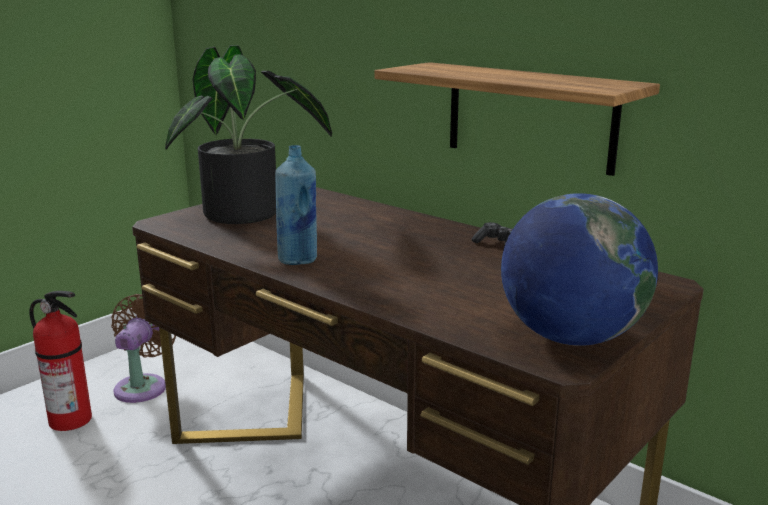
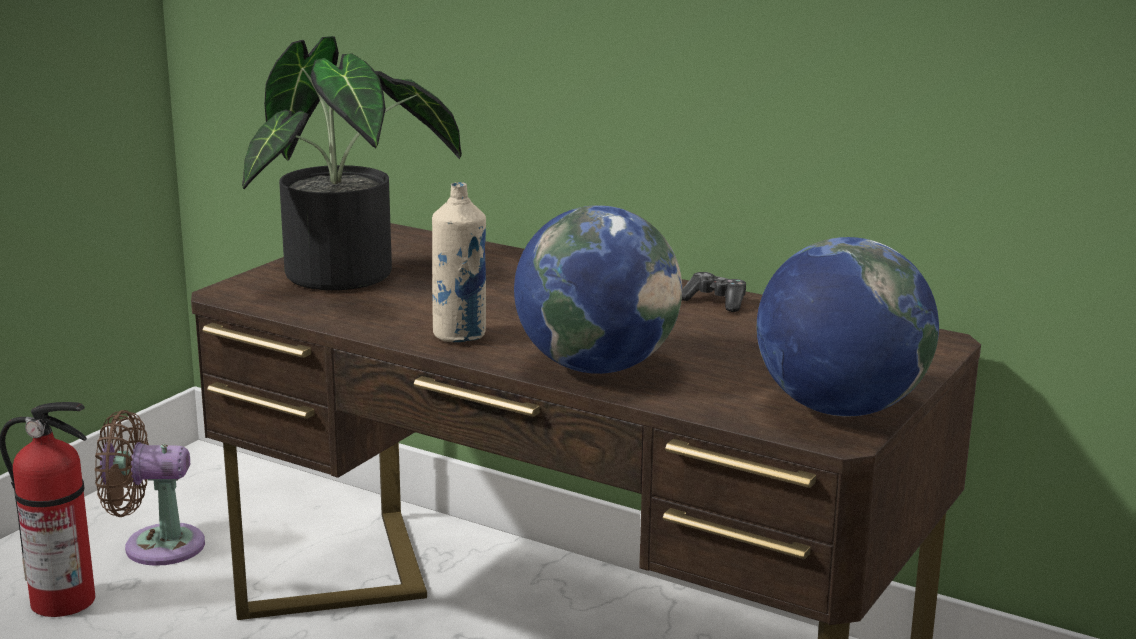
camera: 10 degrees left, 0 degrees up
(143, 386) = (155, 546): brown fan -> brown fan turned 90 degrees counterclockwise
(298, 260) = (460, 335): blue bottle -> beige bottle
(386, 290) = (596, 367): none -> globe
(529, 116) = (747, 129): shelf -> none

